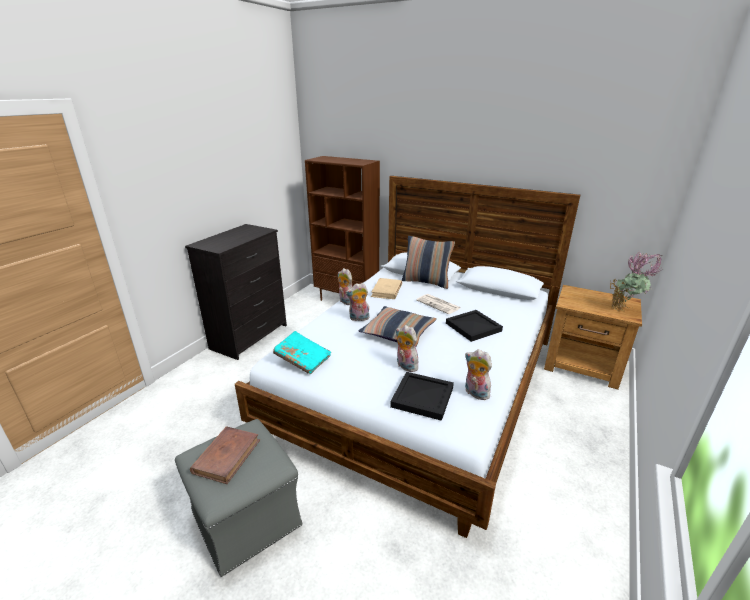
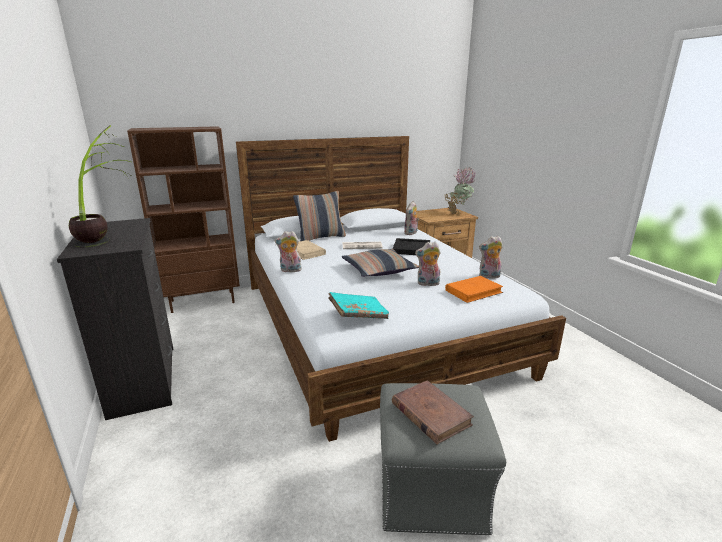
camera: 50 degrees left, 5 degrees down
(230, 237) = (107, 236): none -> potted plant
(359, 318) = (330, 275): plush toy -> plush toy (411, 233)
(422, 396) = (473, 291): black tray -> orange book

